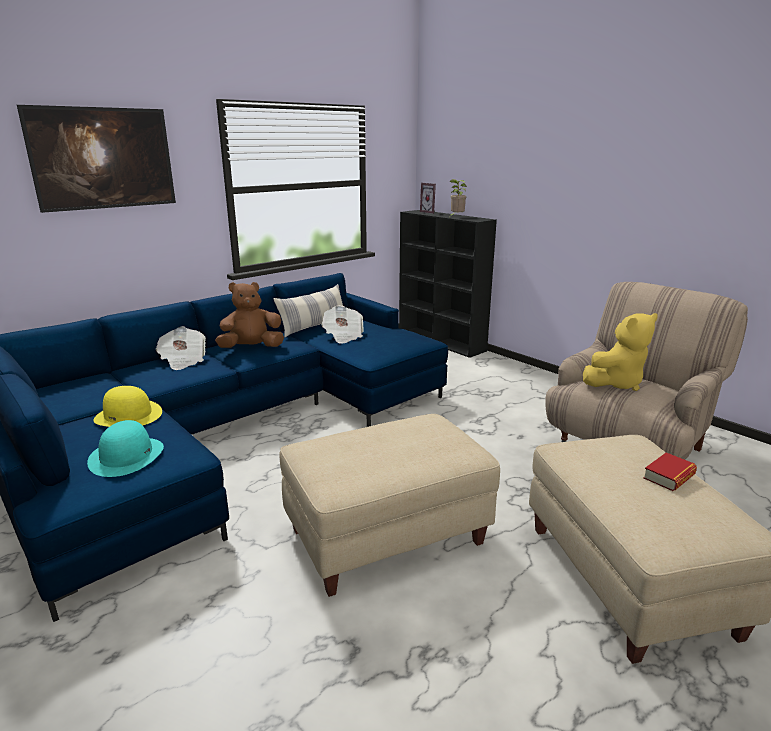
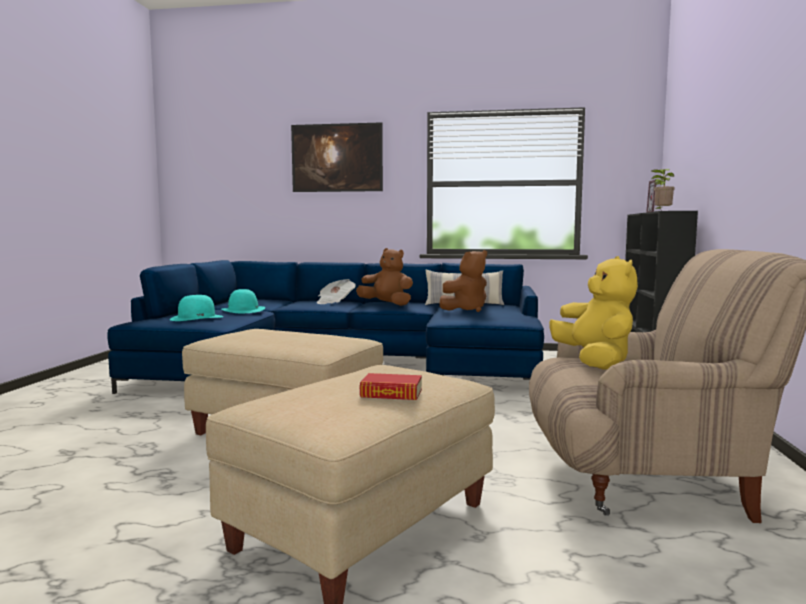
camera: 50 degrees right, 15 degrees down
(128, 415) = (243, 310): yellow hat -> turquoise hat
(343, 336) = (466, 310): newspaper -> brown plush toy
(616, 383) = (595, 362): yellow plush toy -> yellow plush toy turned 120 degrees counterclockwise

